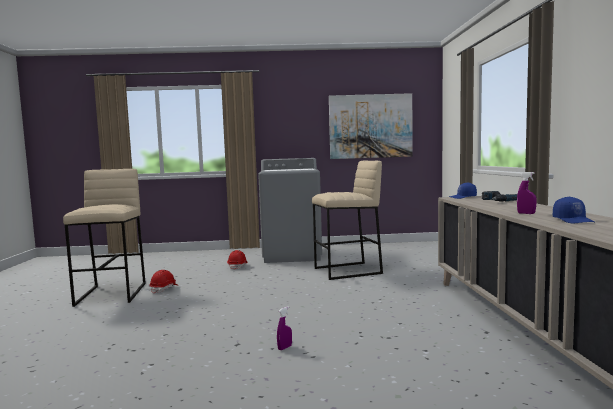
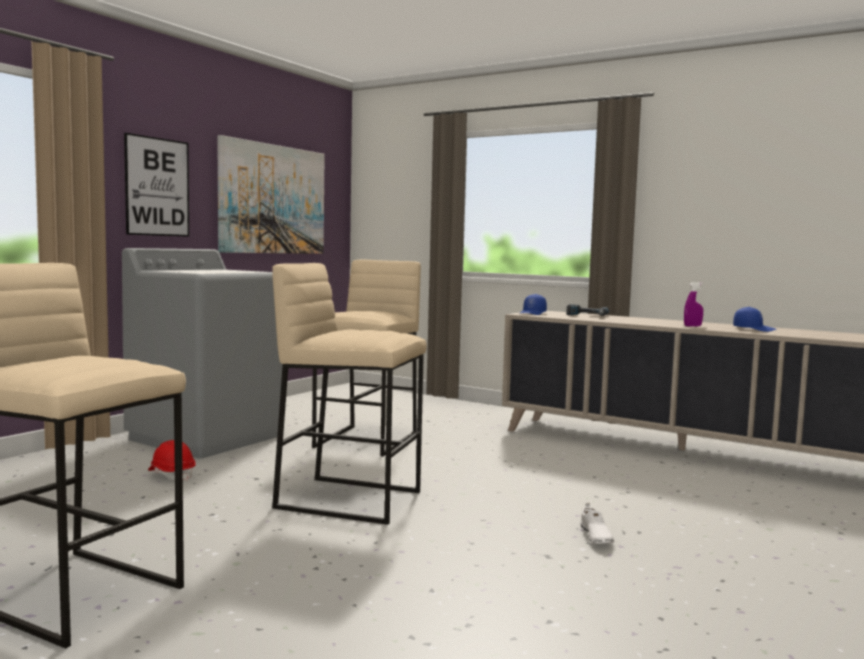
camera: 55 degrees left, 0 degrees up
(164, 289) = (166, 546): red hard hat -> none
(255, 293) = (350, 499): none -> beige stool
(285, 348) = (595, 537): purple spray bottle -> white shoe
(291, 128) = (157, 187): none -> picture

